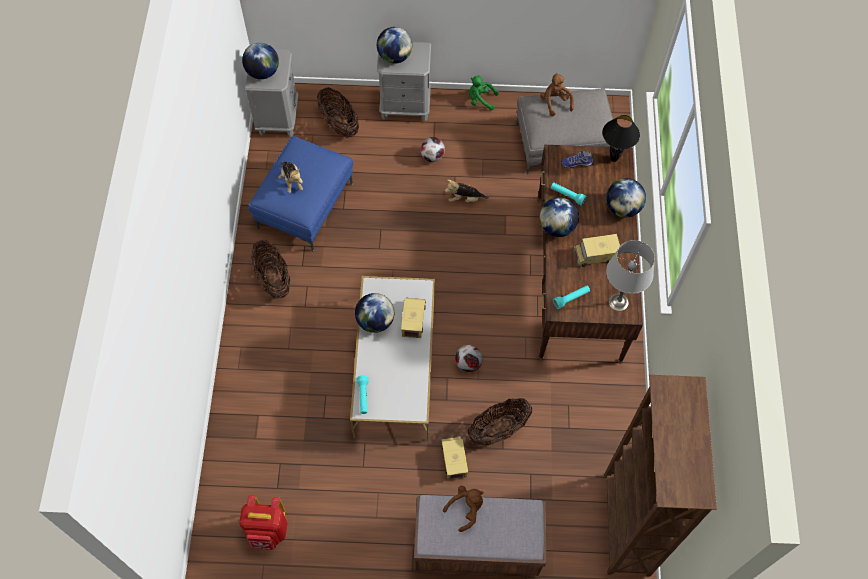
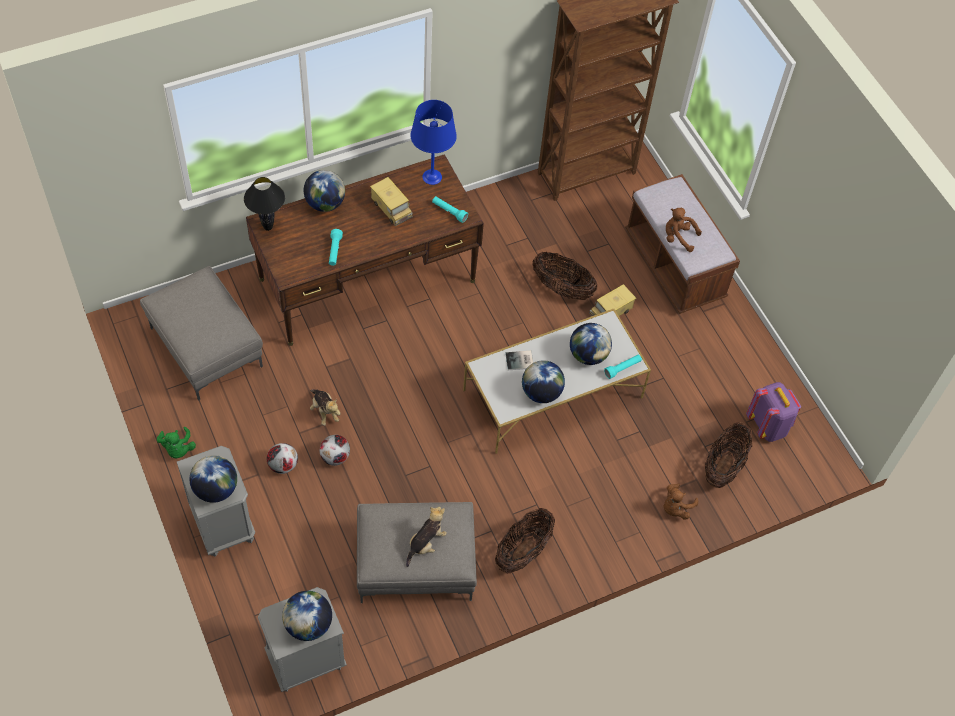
camera: 120 degrees left, 5 degrees down
(268, 531) = (768, 426): red backpack -> purple backpack
(305, 205) = (414, 566): blue ottoman -> grey ottoman
(339, 124) = (283, 585): basket -> basket (723, 466)
(413, 319) = (520, 361): toy truck -> book
(468, 364) = (513, 336): football -> football (335, 457)
(555, 102) = (189, 329): brown plush toy -> brown plush toy (675, 507)
(556, 227) = (377, 247): globe -> globe (588, 355)
(576, 163) = (290, 256): shoe -> none
(618, 302) = (432, 177): grey table lamp -> blue table lamp

